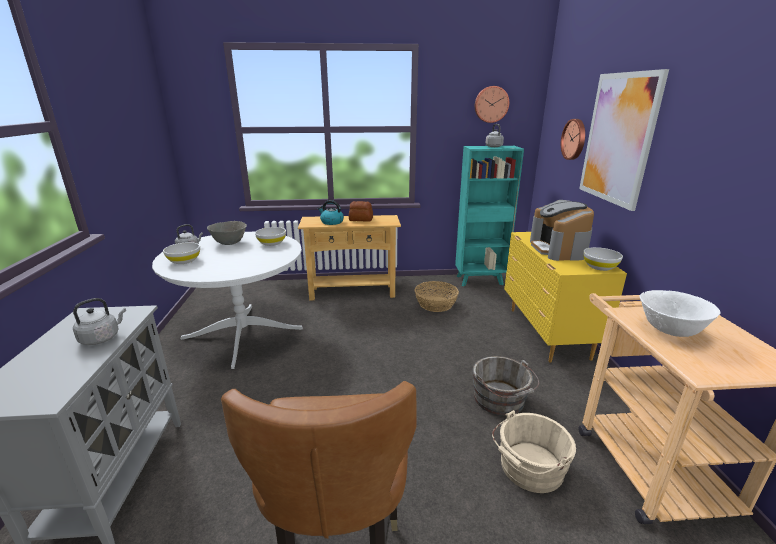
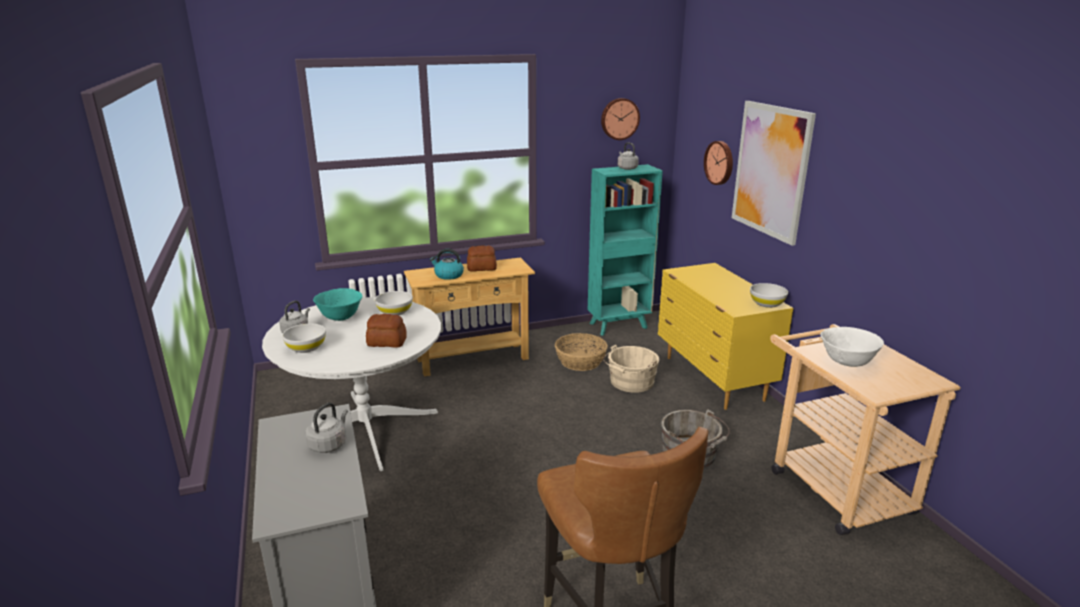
camera: 15 degrees left, 0 degrees up
(229, 243) = (340, 317): grey bowl -> turquoise bowl
(245, 263) = (387, 342): none -> bread
(528, 468) = (738, 511): beige bucket -> beige bucket (630, 382)
(558, 249) = (720, 287): coffee machine -> none

